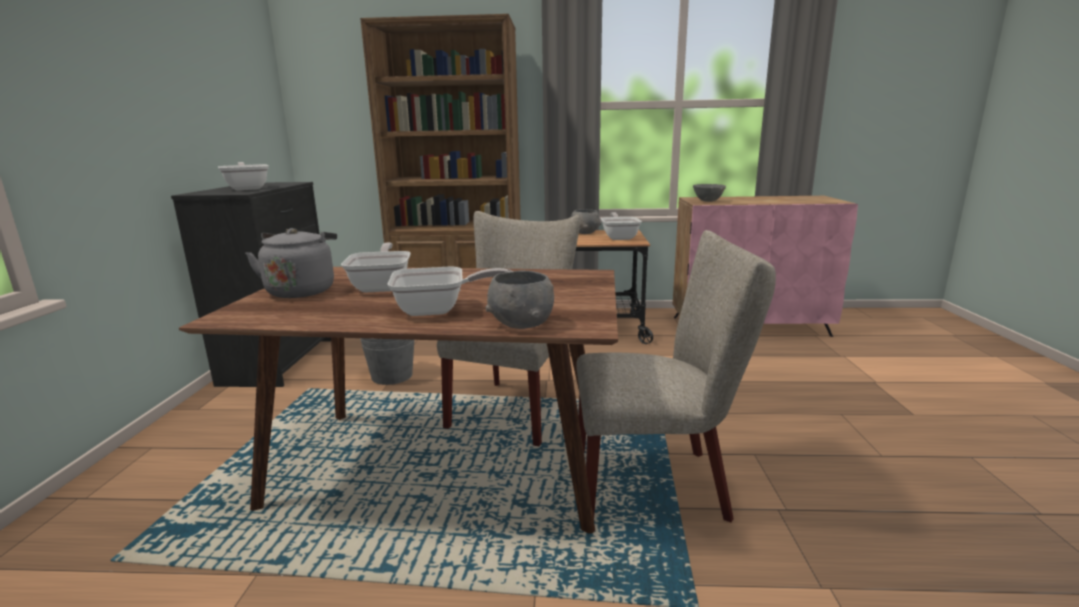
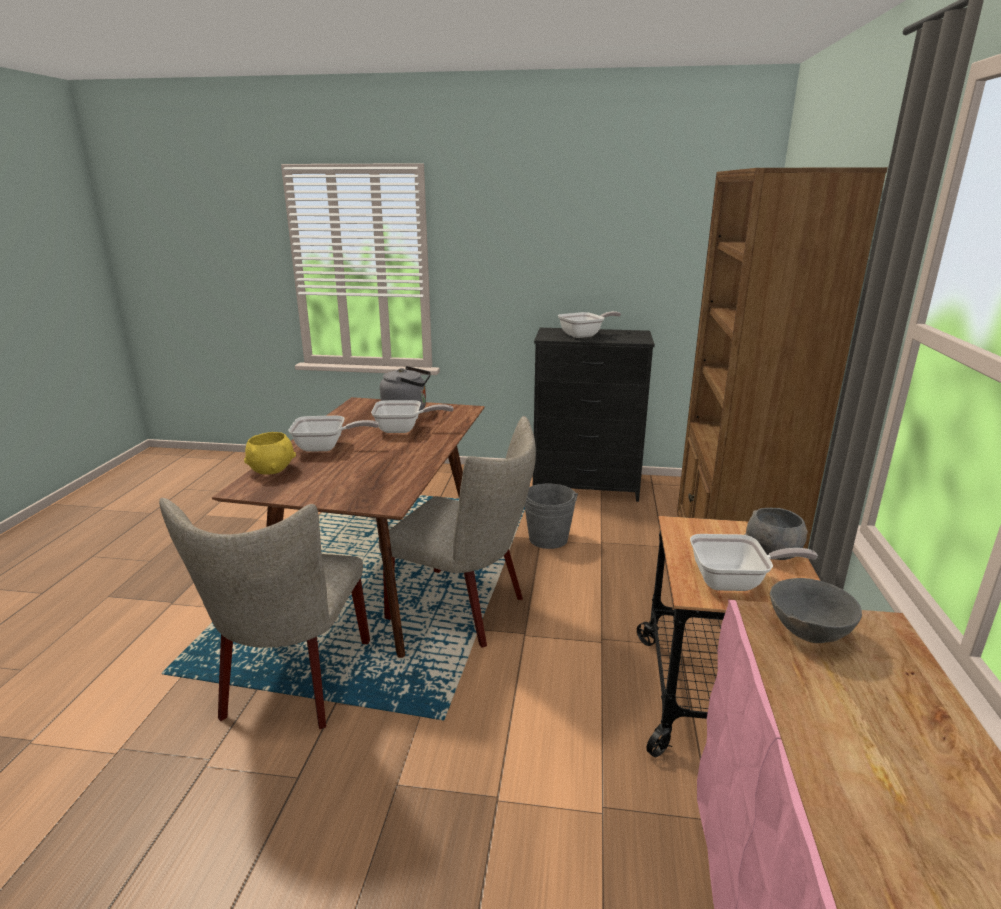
camera: 95 degrees right, 5 degrees up
(439, 310) = (326, 447): frying pan -> frying pan turned 90 degrees counterclockwise
(521, 323) = (272, 470): grey bowl -> yellow bowl

